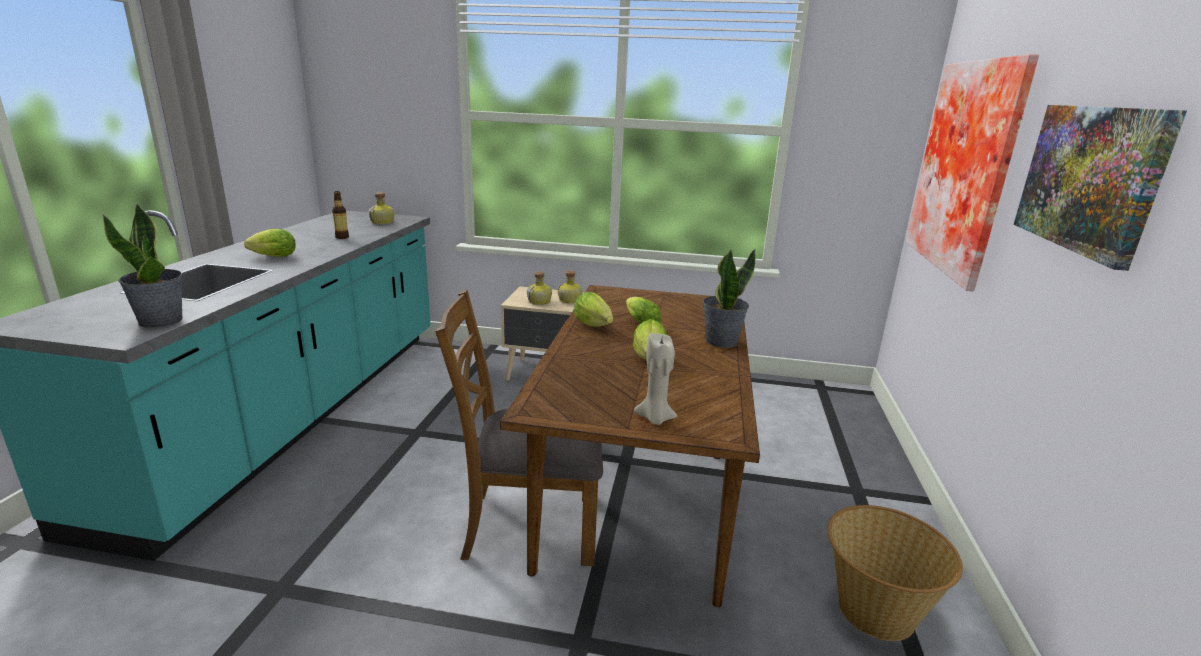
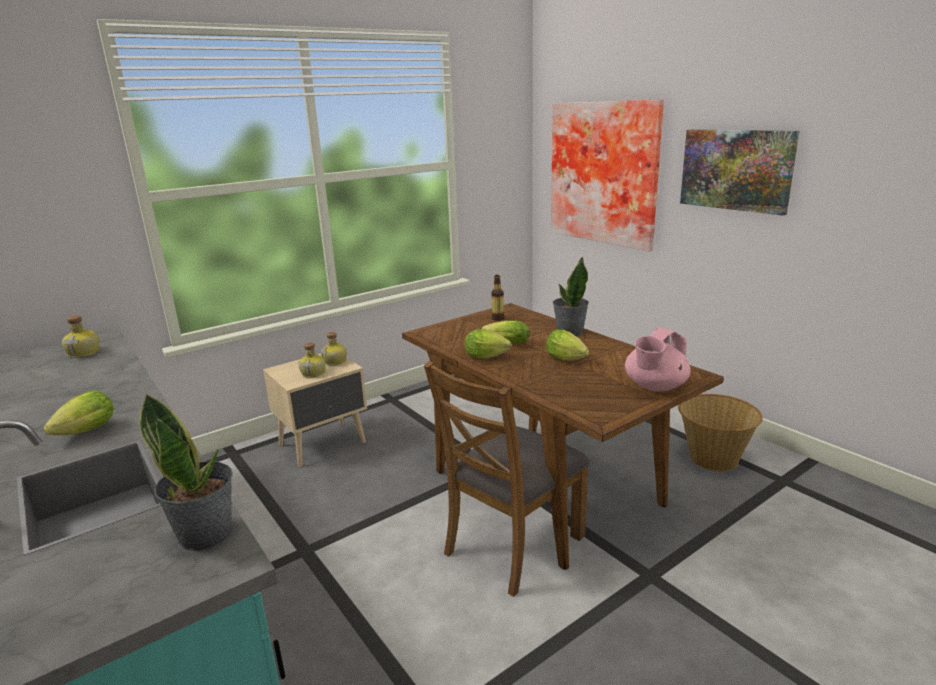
camera: 45 degrees left, 0 degrees up
(342, 237) = (94, 383): bottle -> bottle (497, 318)
(655, 418) = (655, 387): beige candle -> pink teapot

